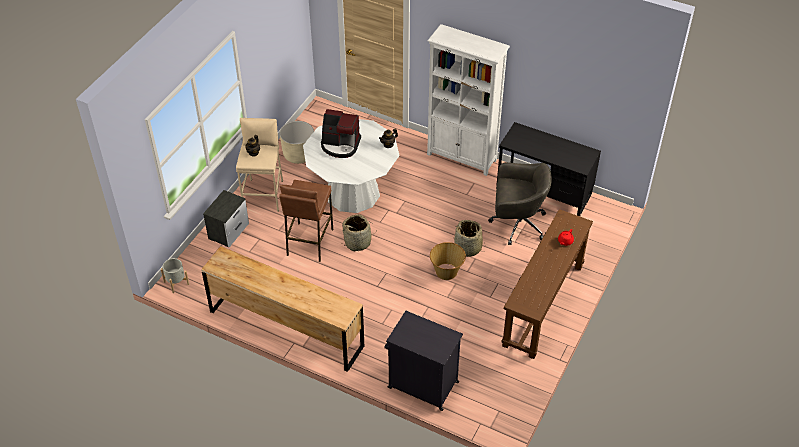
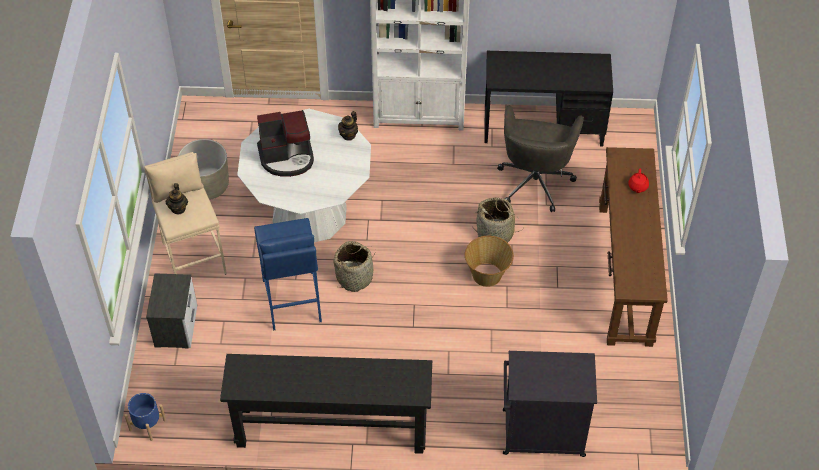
camera: 25 degrees left, 5 degrees up
(176, 283) = (148, 425): grey planter -> blue planter
(286, 328) = (331, 429): brown dresser -> black console table
(309, 242) = (292, 301): brown stool -> blue stool
(517, 224) = (535, 180): grey office chair -> grey office chair turned 120 degrees clockwise

